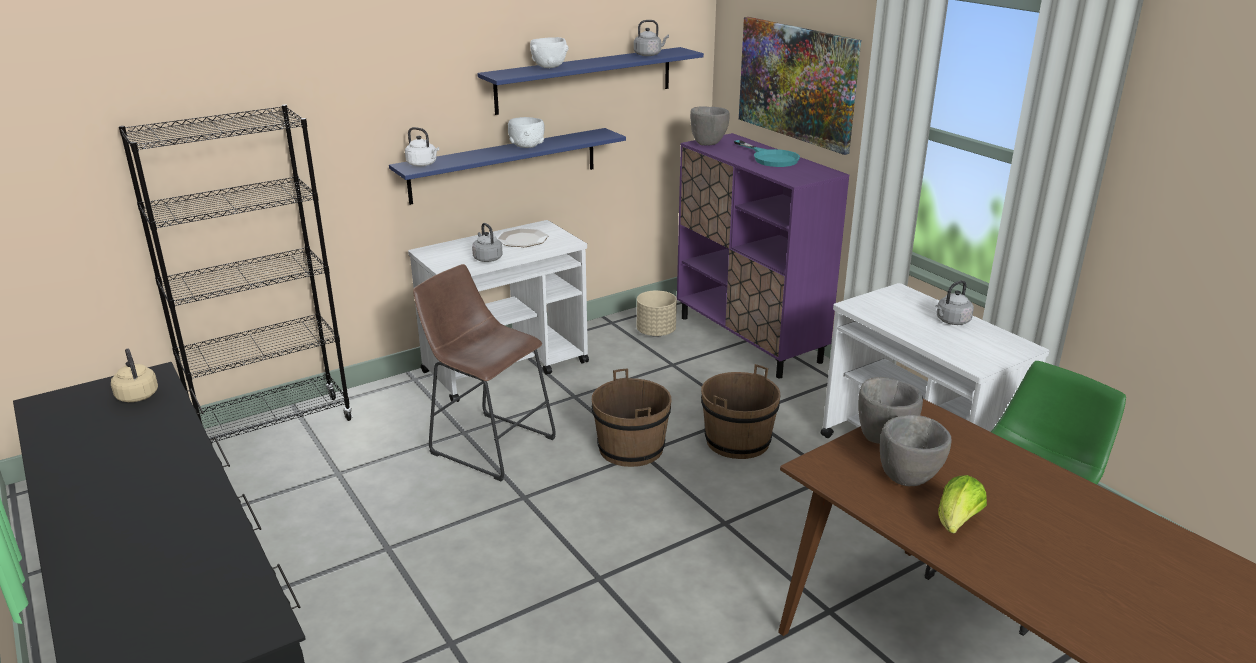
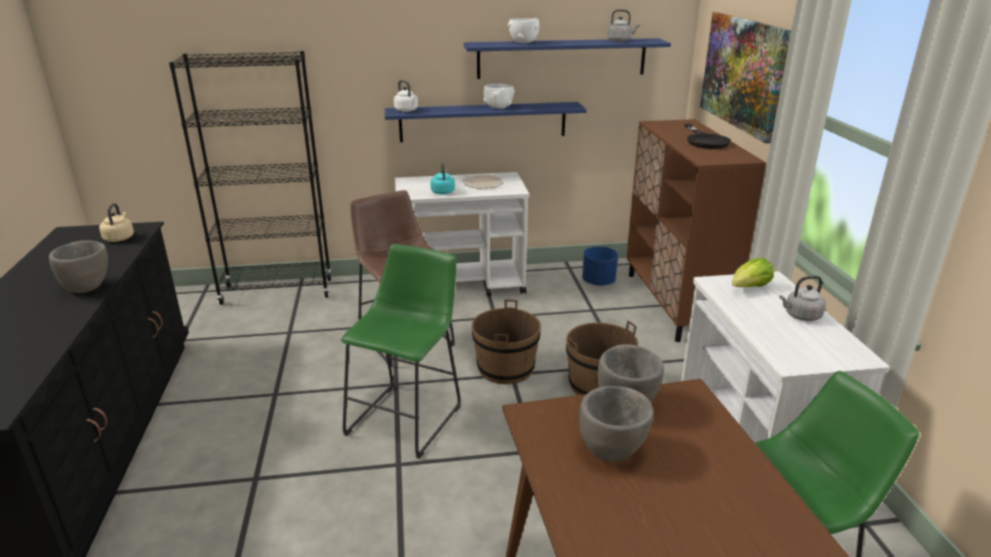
camera: 25 degrees right, 0 degrees up
(487, 258) = (442, 192): grey kettle -> turquoise kettle
(568, 527) = (408, 416): none -> green stool
(656, 332) = (599, 282): beige planter -> blue planter
(708, 143) = (662, 124): grey bowl -> grey bowl (88, 288)
(749, 339) = (674, 304): purple cabinet -> brown cabinet
(770, 158) = (705, 141): turquoise frying pan -> black frying pan
(957, 523) = (618, 512): lettuce -> lettuce (749, 288)

